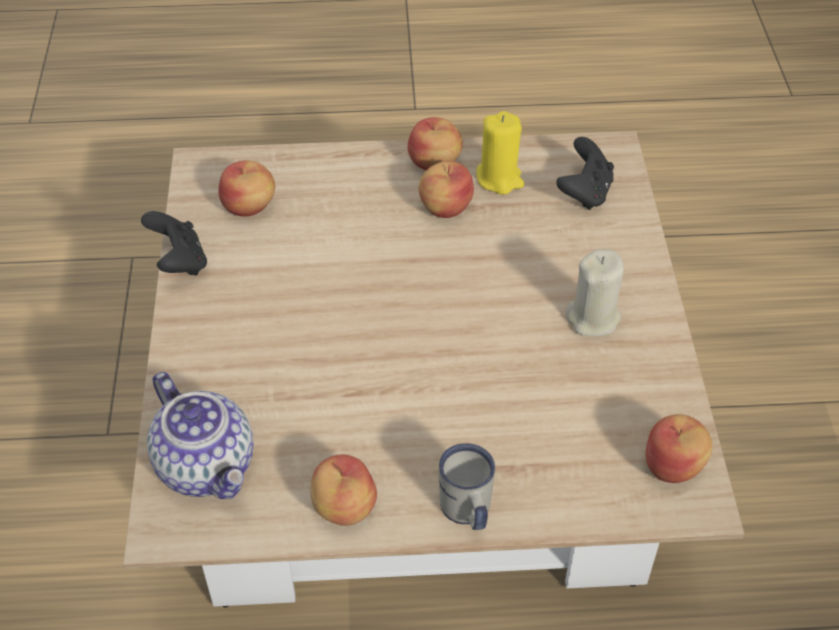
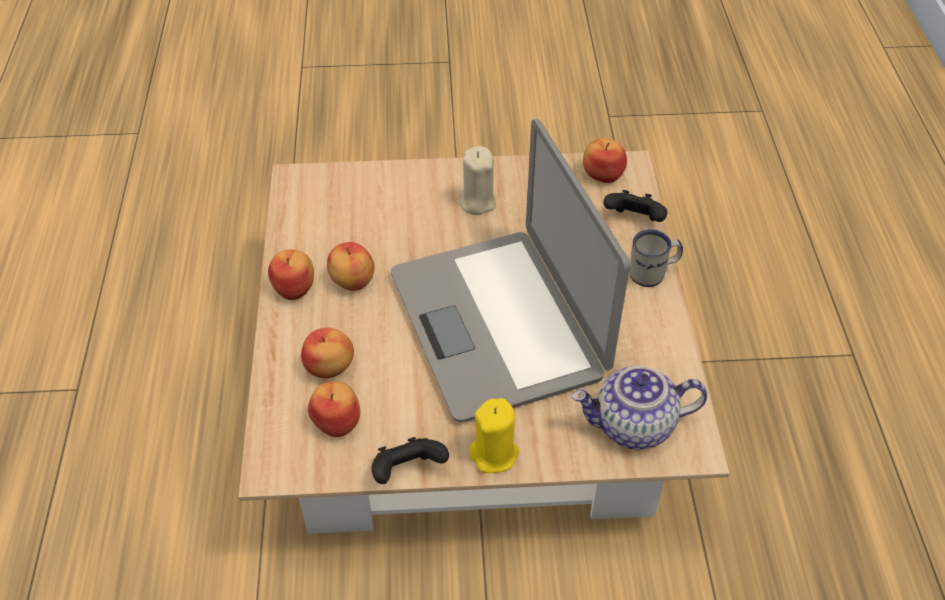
camera: 90 degrees left, 0 degrees up
(208, 465) = (633, 426): teapot -> teapot turned 150 degrees counterclockwise
(343, 507) = (659, 340): apple -> apple (330, 368)
(378, 338) = (499, 323): none -> laptop
(499, 178) = (320, 247): yellow candle -> yellow candle (494, 454)
(584, 192) = (343, 197): black game controller -> black game controller (634, 220)

